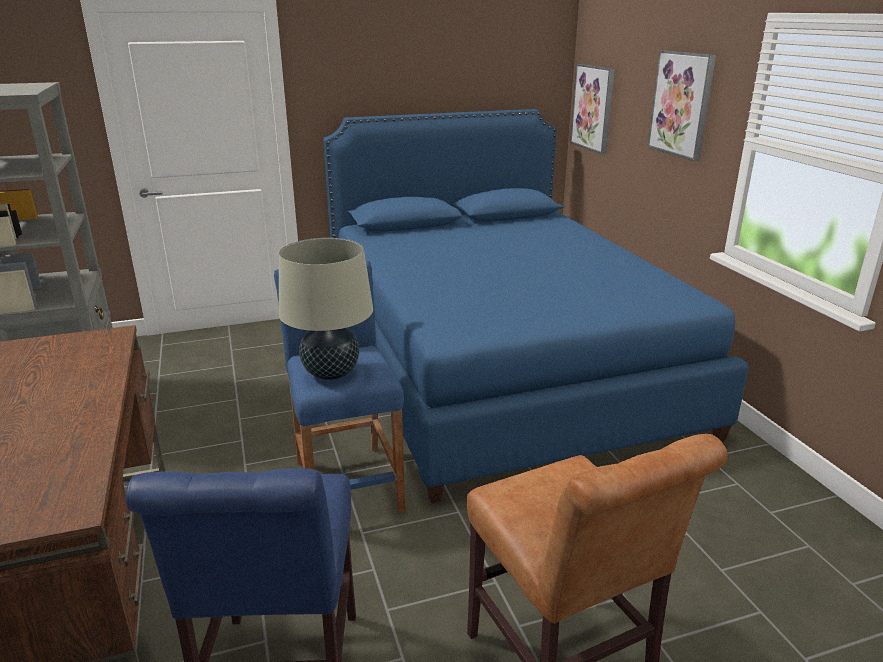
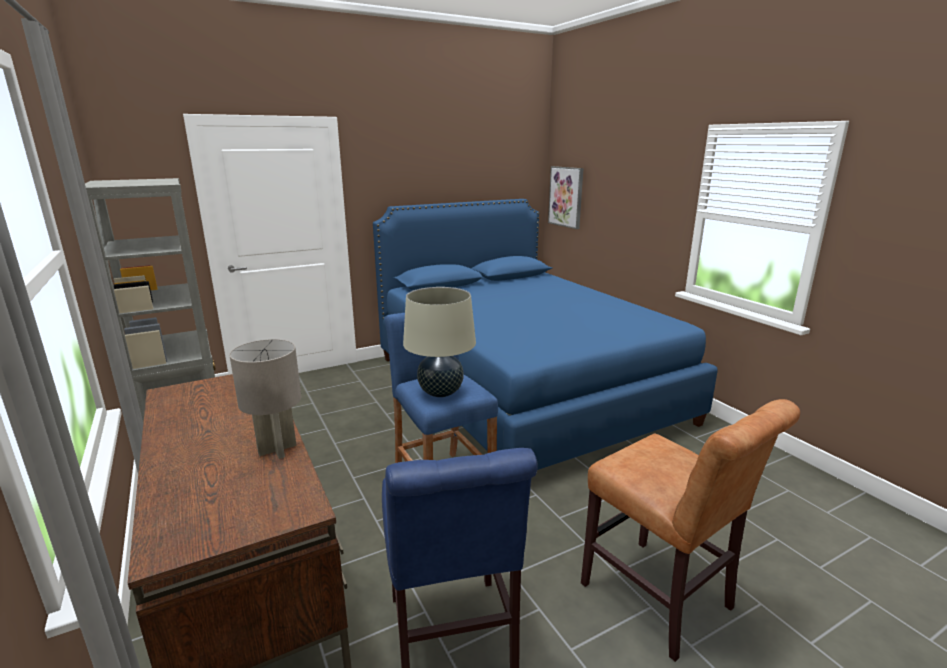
camera: 10 degrees left, 5 degrees down
(85, 433) = (278, 449): none -> grey table lamp
(681, 104) = (642, 190): picture -> none

